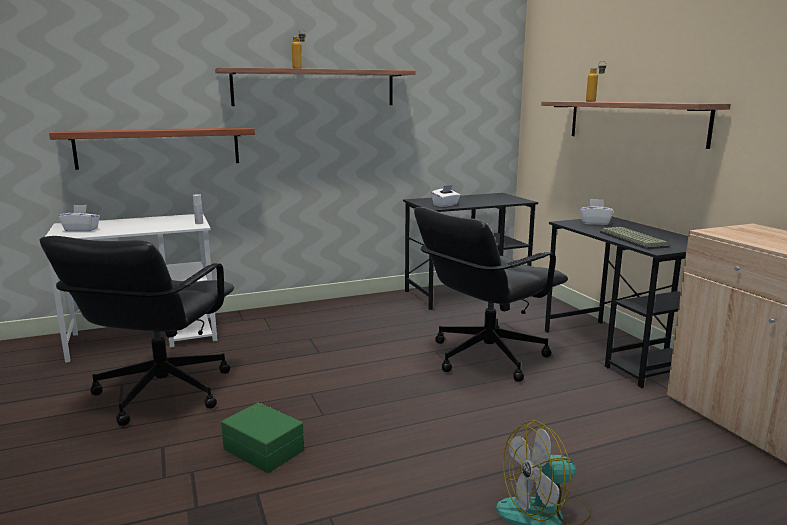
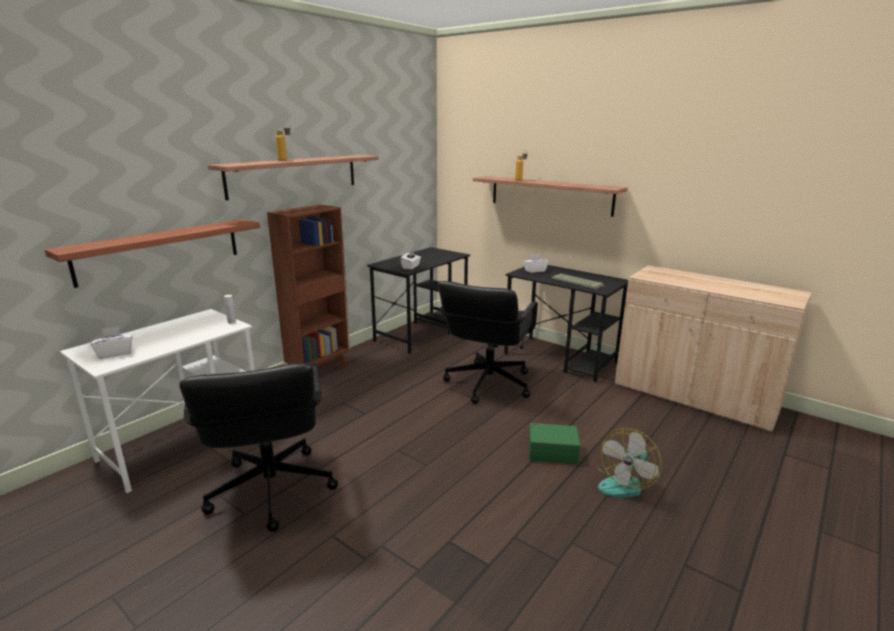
camera: 30 degrees left, 5 degrees up
(265, 448) = (415, 506): green storage box -> green storage box (552, 451)
(322, 306) = (319, 370): none -> brown bookcase

